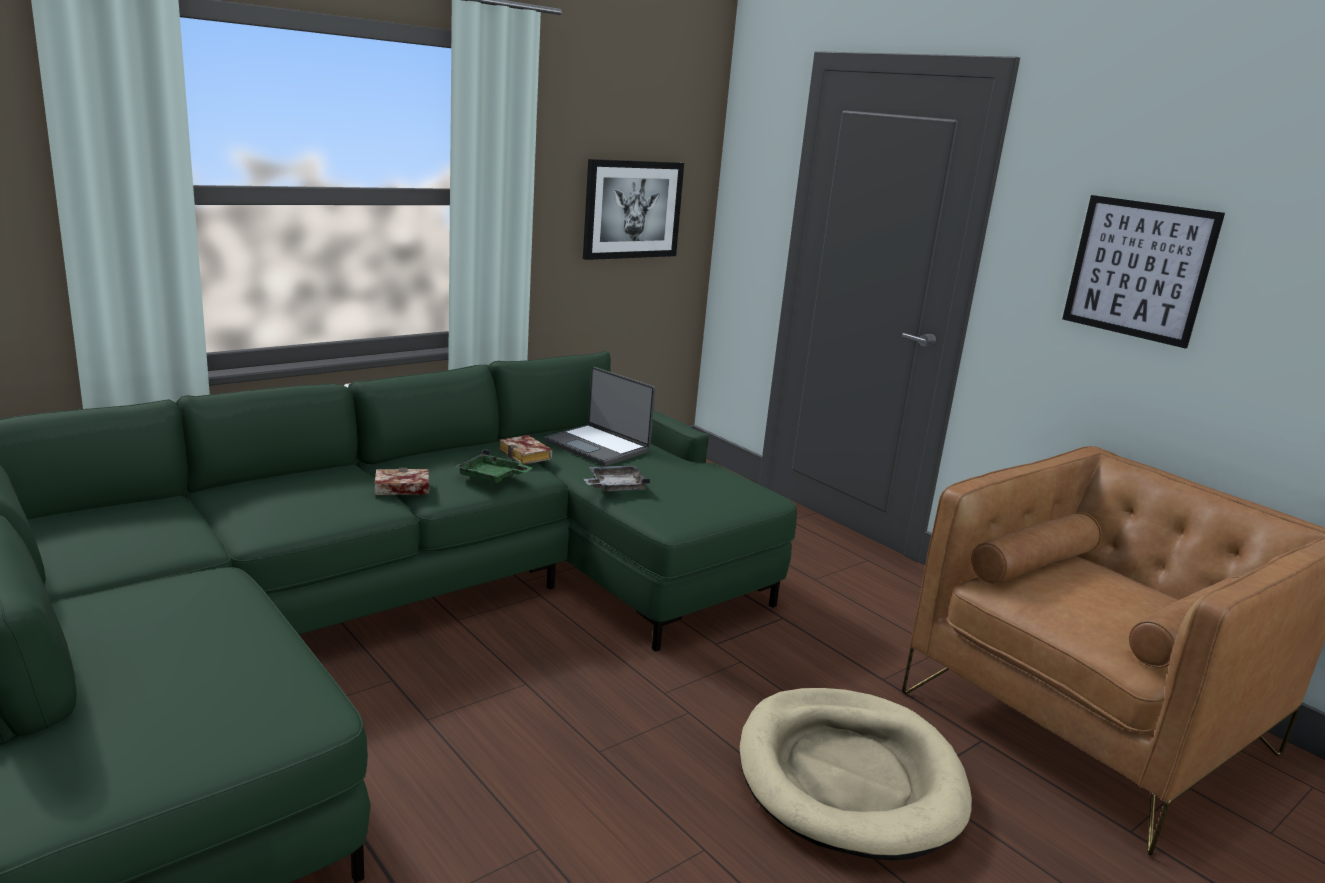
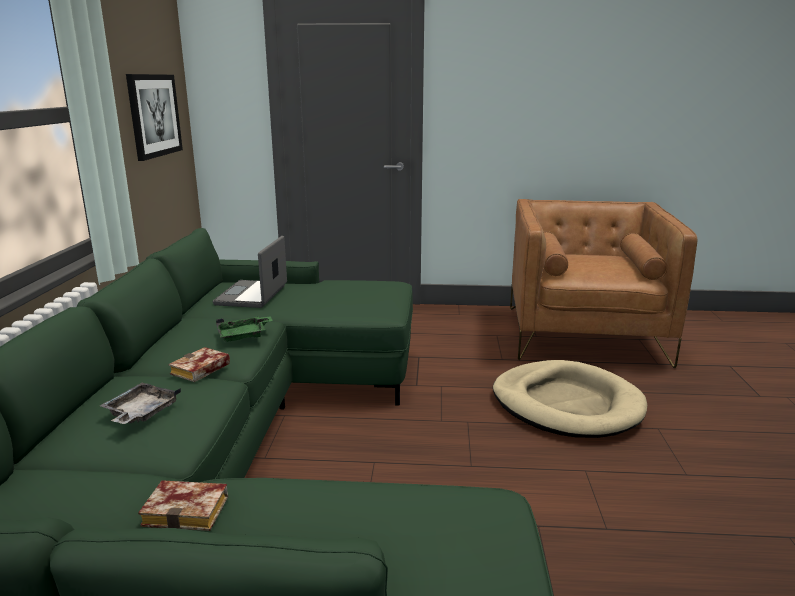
camera: 45 degrees left, 0 degrees up
(527, 455) = (229, 316): book -> book (190, 510)
(598, 446) = (253, 295): laptop -> laptop turned 105 degrees clockwise
(615, 487) = (317, 310): grey tray -> grey tray (141, 413)
(1138, 269) = (521, 97): picture -> none

